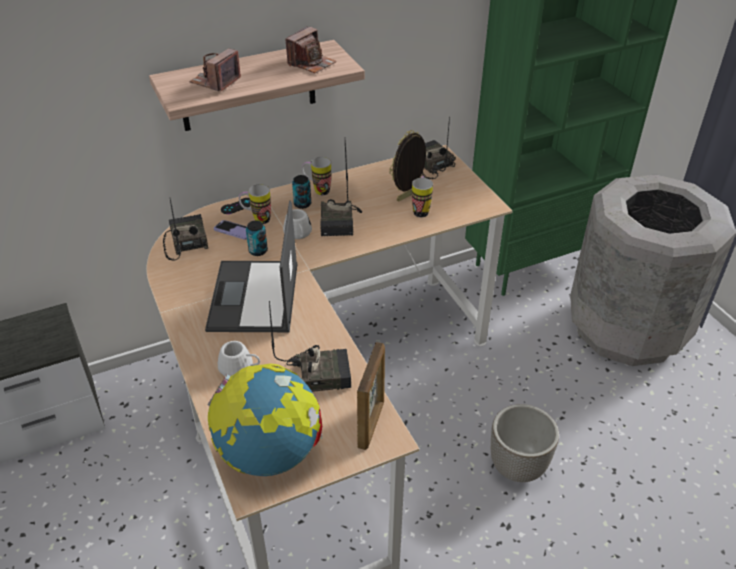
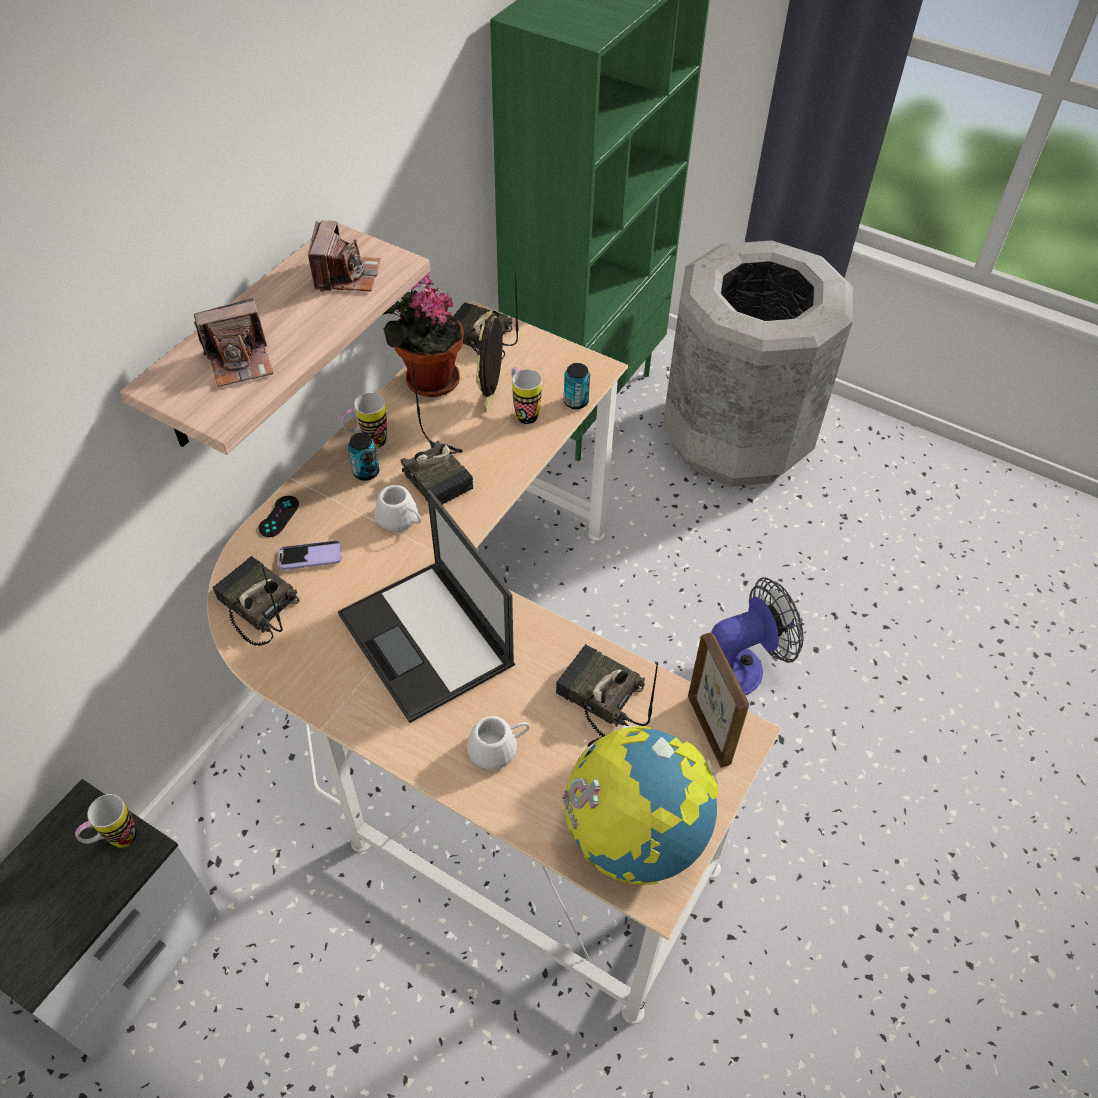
camera: 35 degrees left, 10 degrees up
(216, 81) = (240, 361): camera -> camera turned 105 degrees counterclockwise
(257, 220) = (326, 525): mug -> mug (116, 841)
(258, 251) = (370, 571): can -> can (576, 402)
(320, 373) = (599, 698): radio -> radio turned 105 degrees counterclockwise
(380, 173) = (427, 379): none -> potted plant
(517, 467) = (742, 666): planter -> fan

